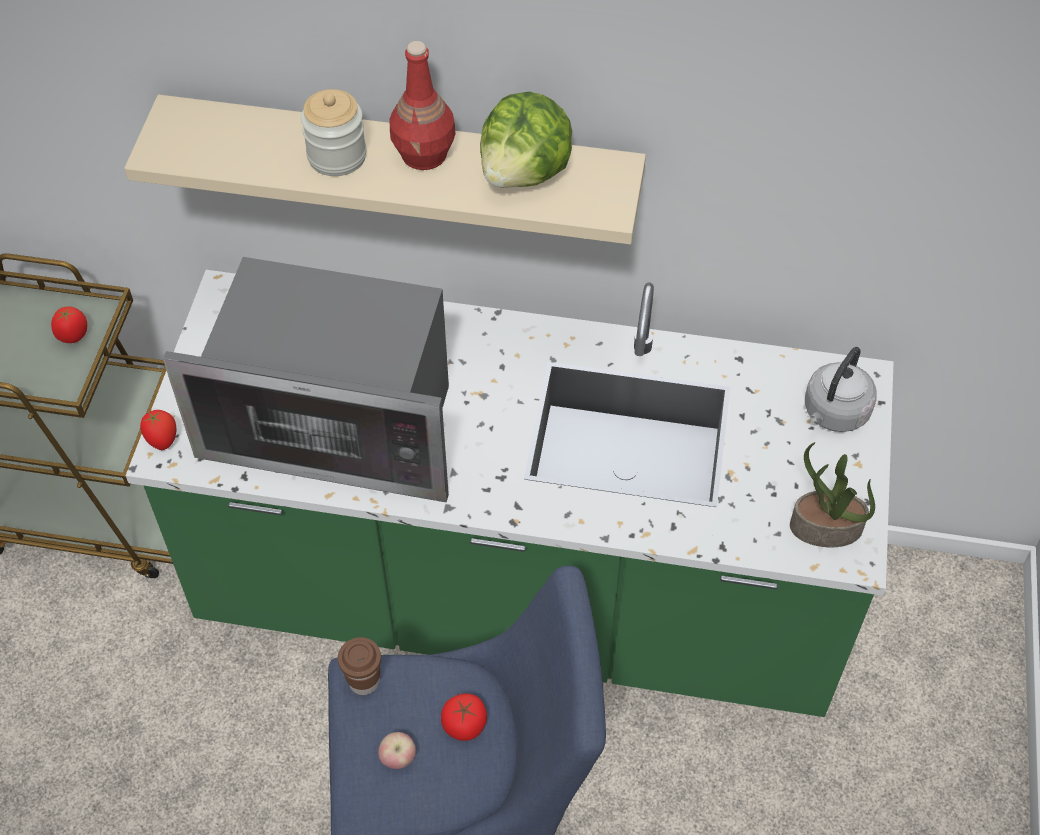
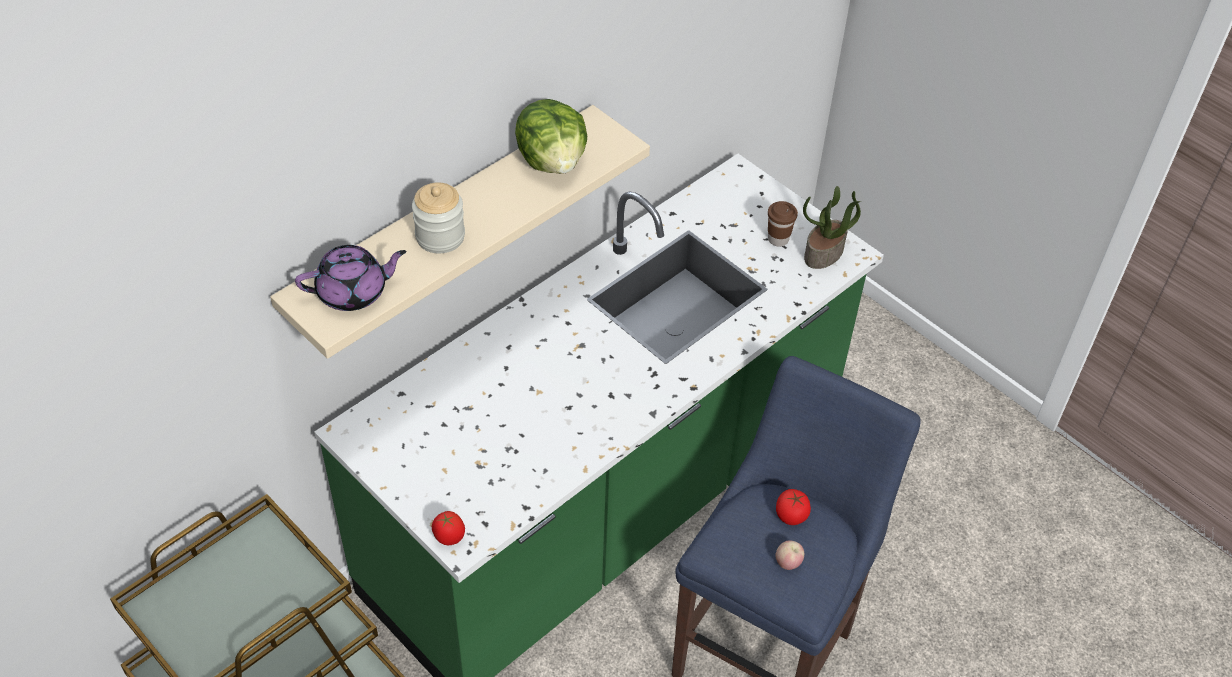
camera: 55 degrees left, 5 degrees down
(73, 336) = (267, 558): tomato -> none
(209, 143) = (353, 292): none -> purple teapot
(338, 425) = (532, 433): microwave -> none
(364, 681) = (717, 550): brown cup -> brown cup (778, 239)
(425, 154) = (485, 196): red bottle -> none
(834, 413) = (750, 200): grey kettle -> none

